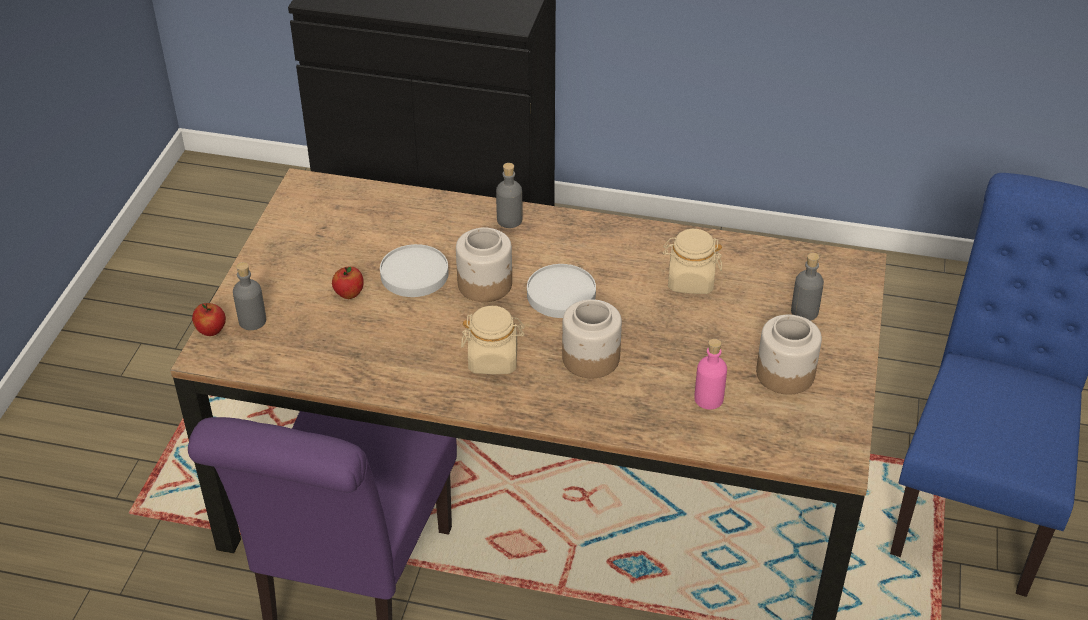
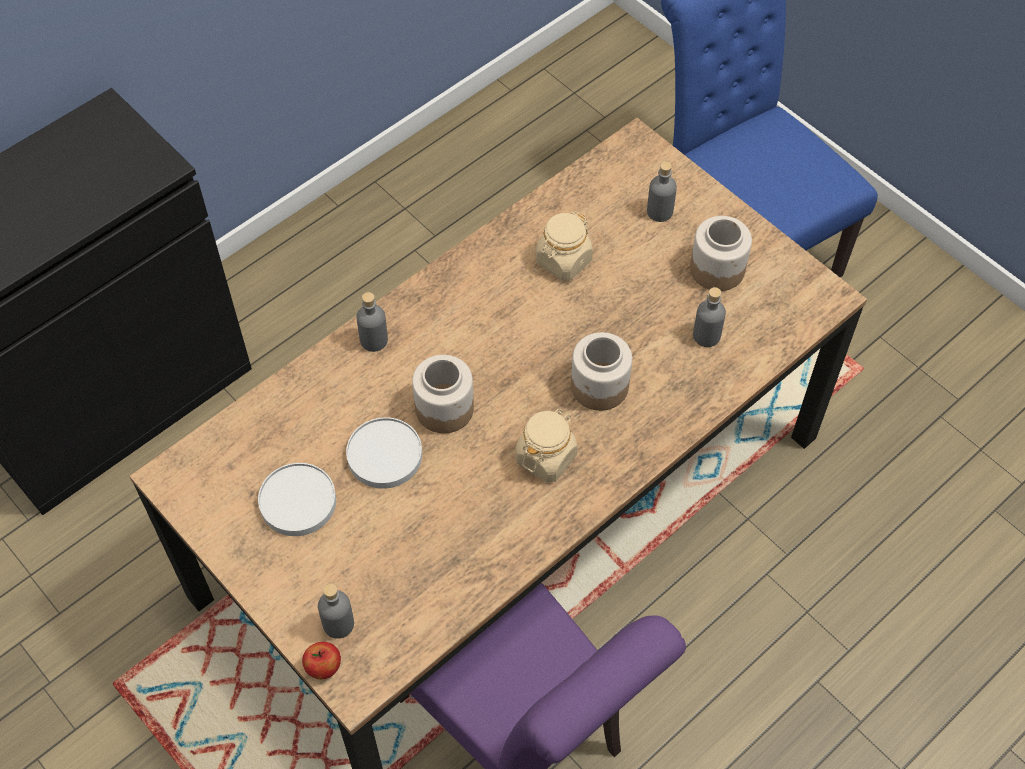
camera: 55 degrees left, 15 degrees up
(349, 294) = (368, 523): apple -> none
(561, 294) = (505, 360): white plate -> white plate (298, 501)
(708, 399) = (706, 335): pink bottle -> grey bottle

